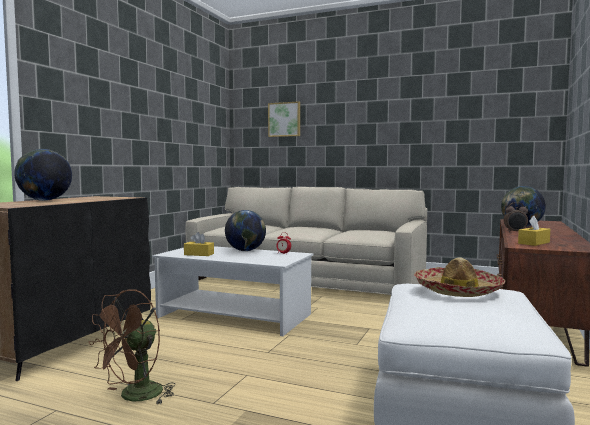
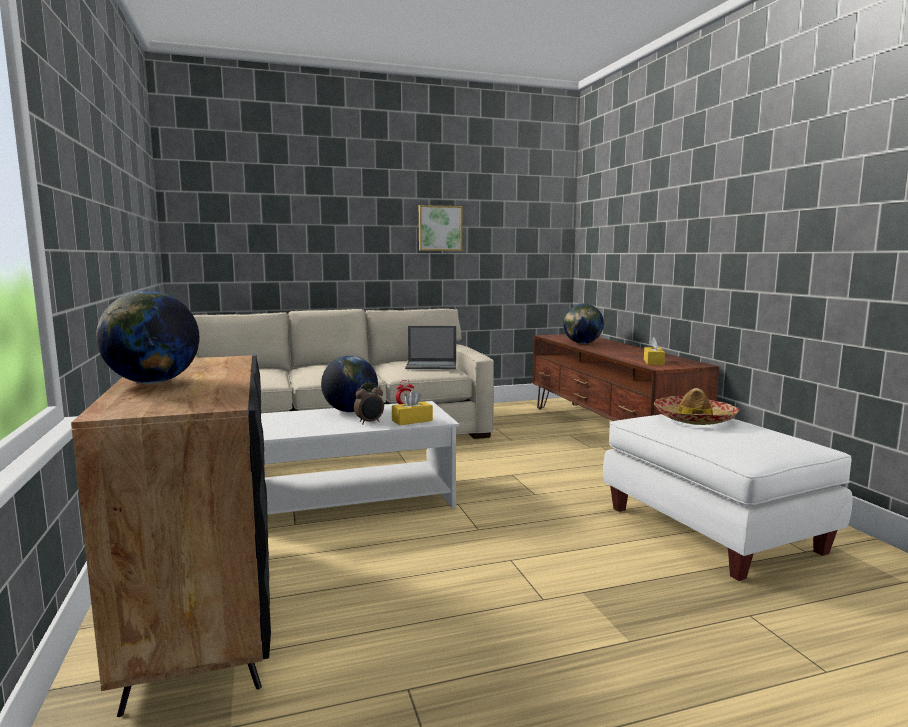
camera: 40 degrees left, 5 degrees up
(134, 397) = (459, 631): brown fan -> none
(199, 254) = (309, 427): yellow tissue box -> yellow tissue box (412, 420)
(284, 119) = (258, 214): picture -> picture (439, 228)
(373, 234) = (432, 365): none -> laptop
(515, 232) = (601, 351): alarm clock -> alarm clock (370, 422)

